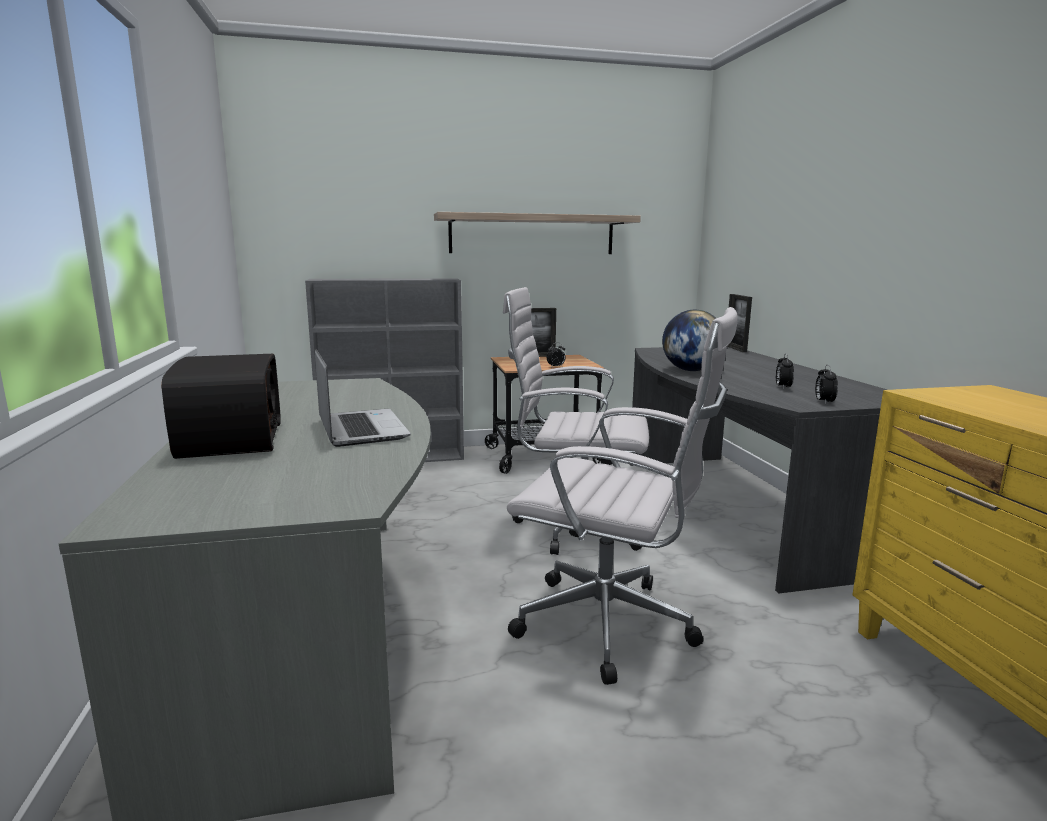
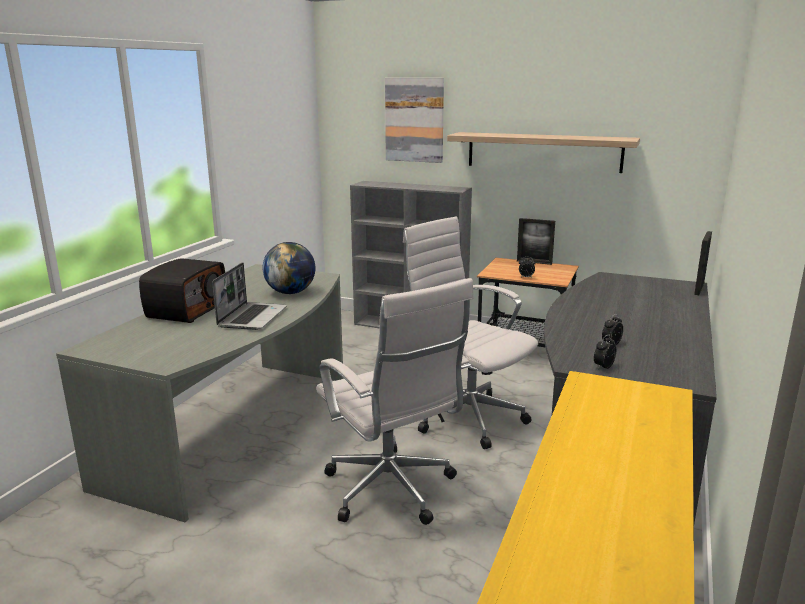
camera: 35 degrees right, 5 degrees up
(376, 199) = (414, 120): none -> picture
(691, 370) = (579, 308): globe -> globe (290, 292)

